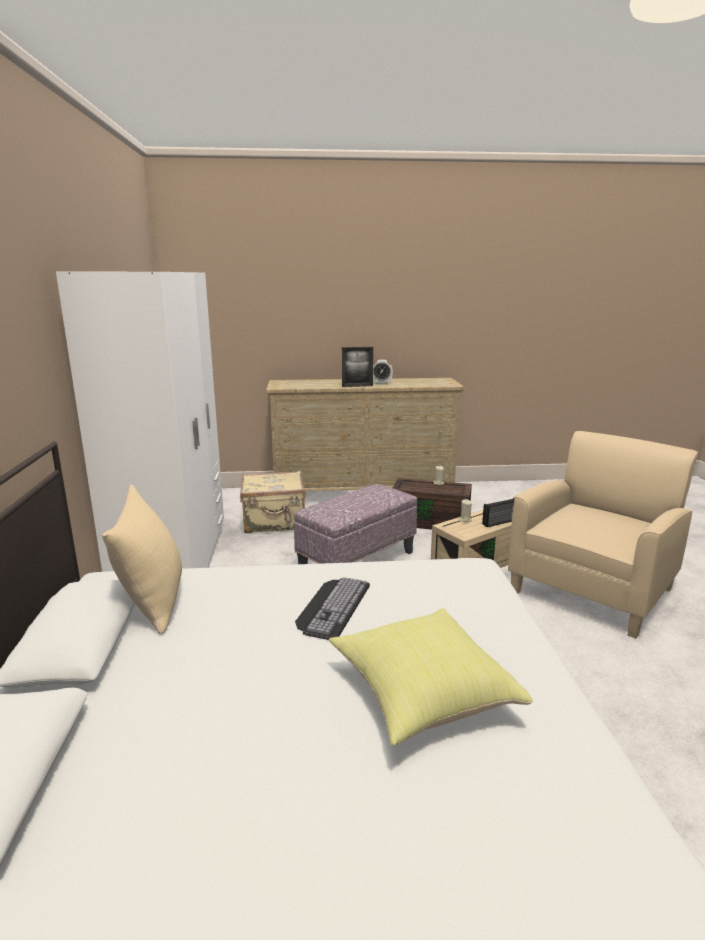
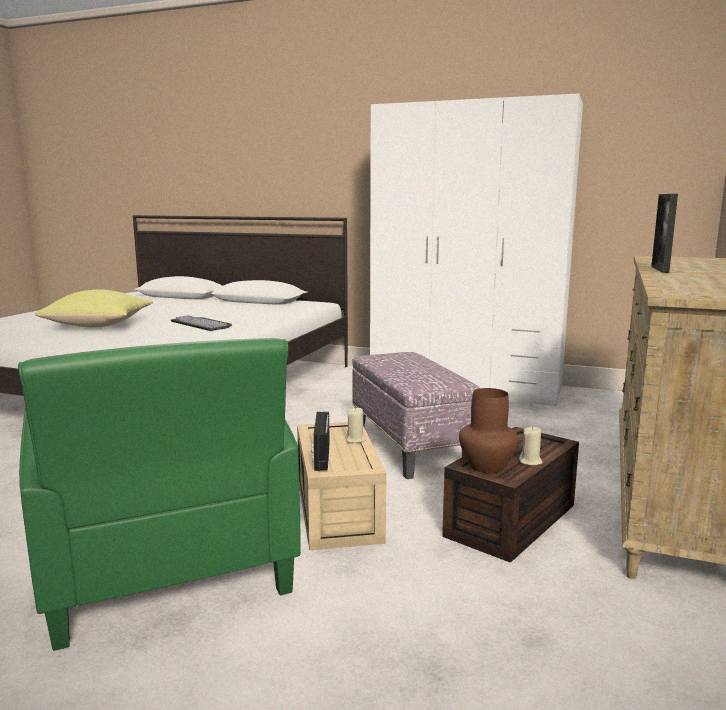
camera: 115 degrees right, 5 degrees down
(153, 601) = (276, 306): beige pillow -> none
(274, 522) = (555, 427): beige suitcase -> none
(381, 383) = (690, 276): alarm clock -> none
(456, 489) = (486, 466): none -> brown vase
(592, 589) = (166, 567): beige armchair -> green armchair

